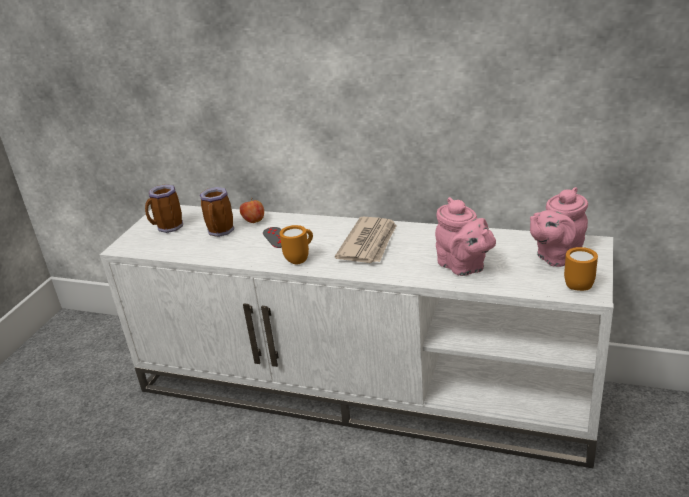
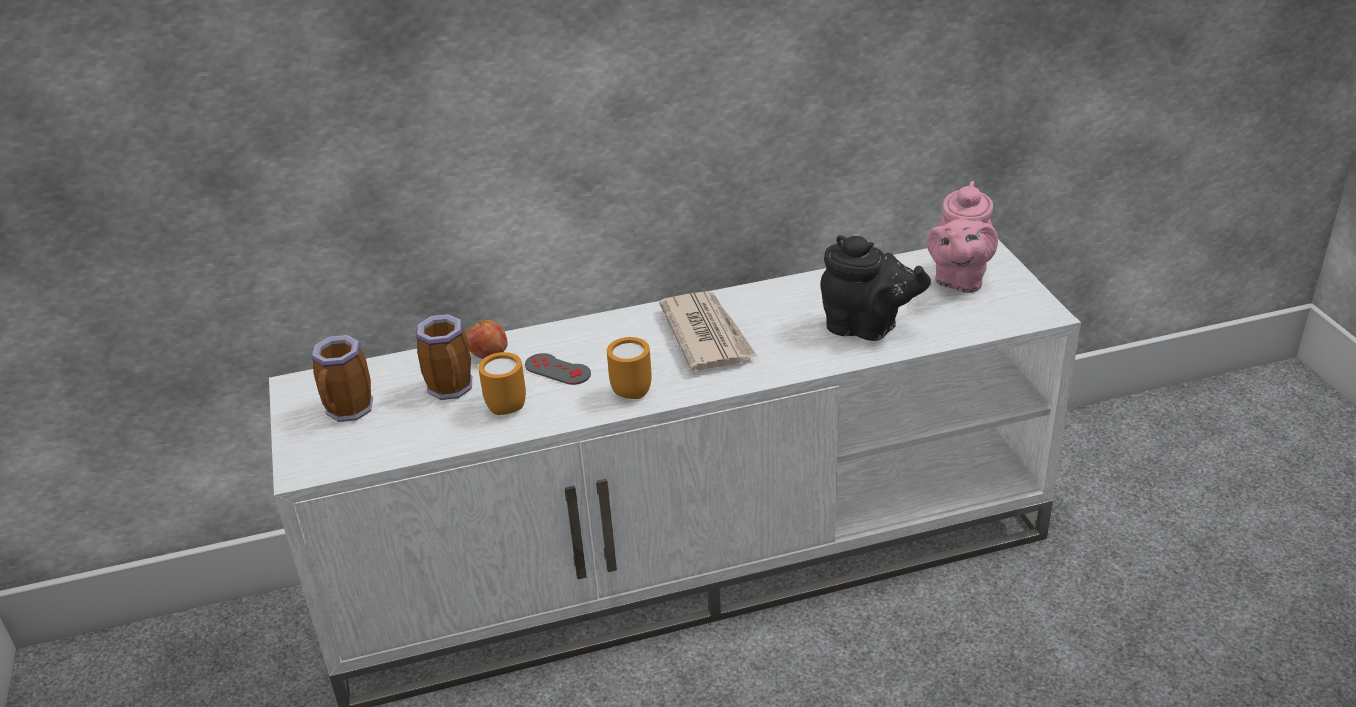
camera: 35 degrees left, 5 degrees up
(463, 267) = (867, 328): pink teapot -> black teapot
(578, 284) = (1019, 306): orange mug -> orange mug (505, 404)

